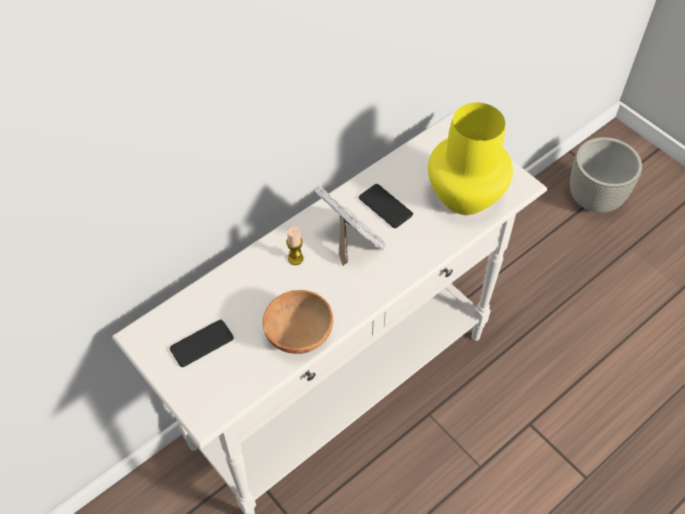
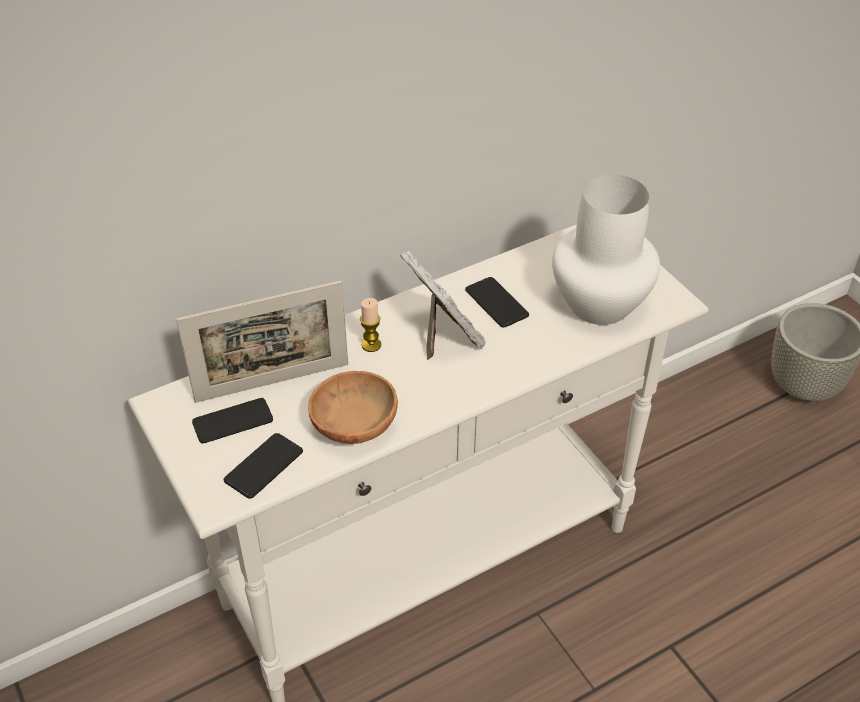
camera: 10 degrees right, 10 degrees down
(225, 304) = (272, 383): none -> picture frame
(236, 379) = (264, 466): none -> phone
(464, 197) = (598, 305): yellow vase -> white vase

